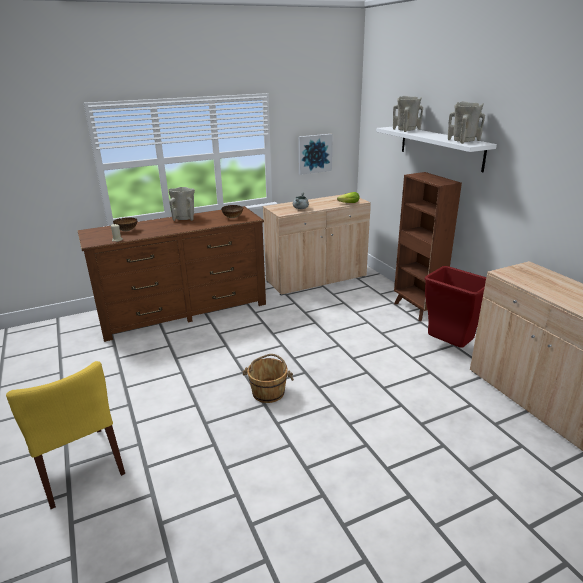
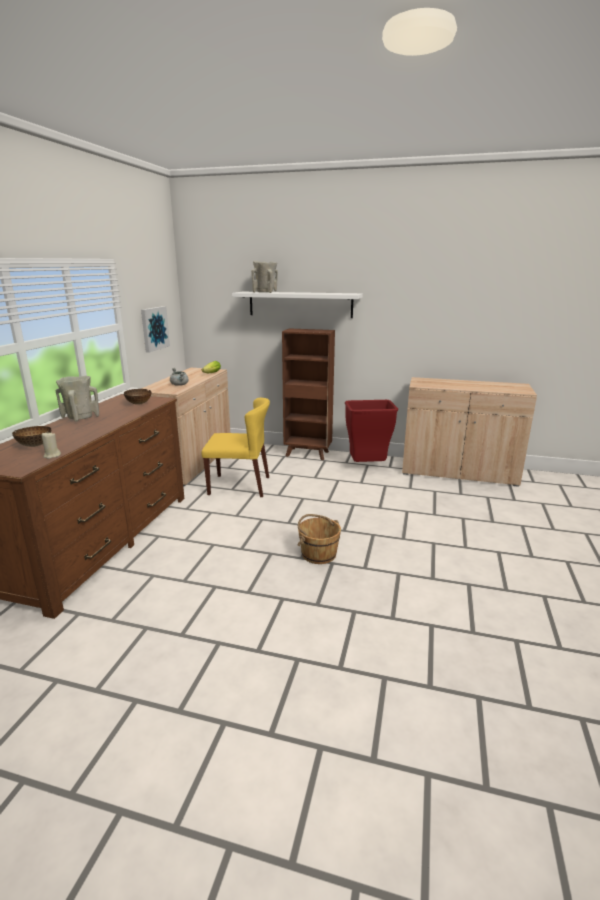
camera: 50 degrees left, 5 degrees down
(79, 465) = (280, 722): yellow chair -> yellow chair (240, 485)
(463, 141) = (338, 293): beige vase -> none

